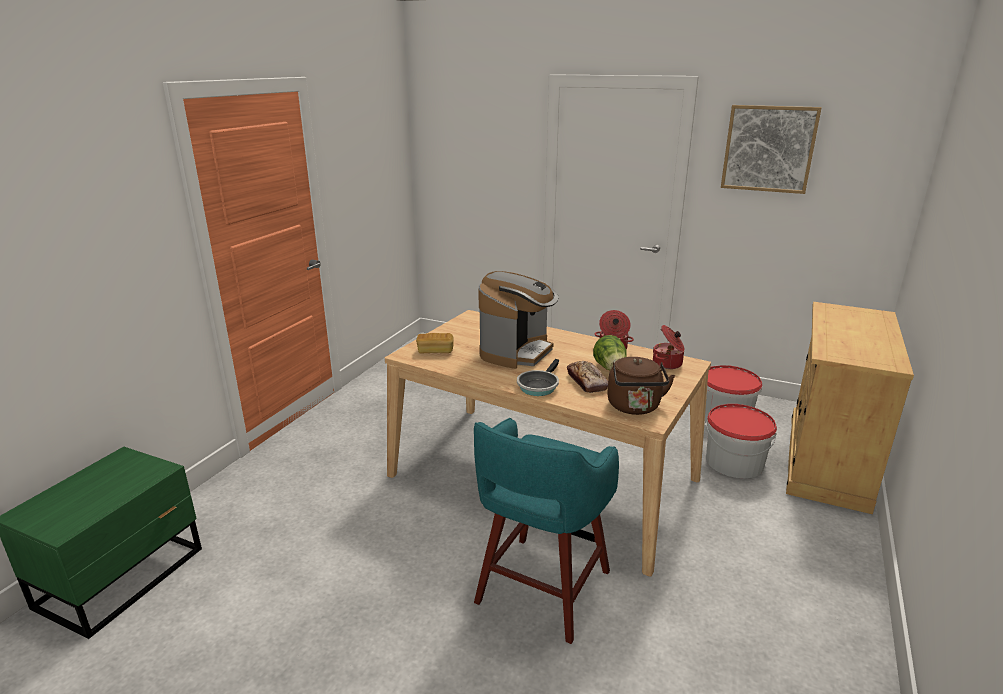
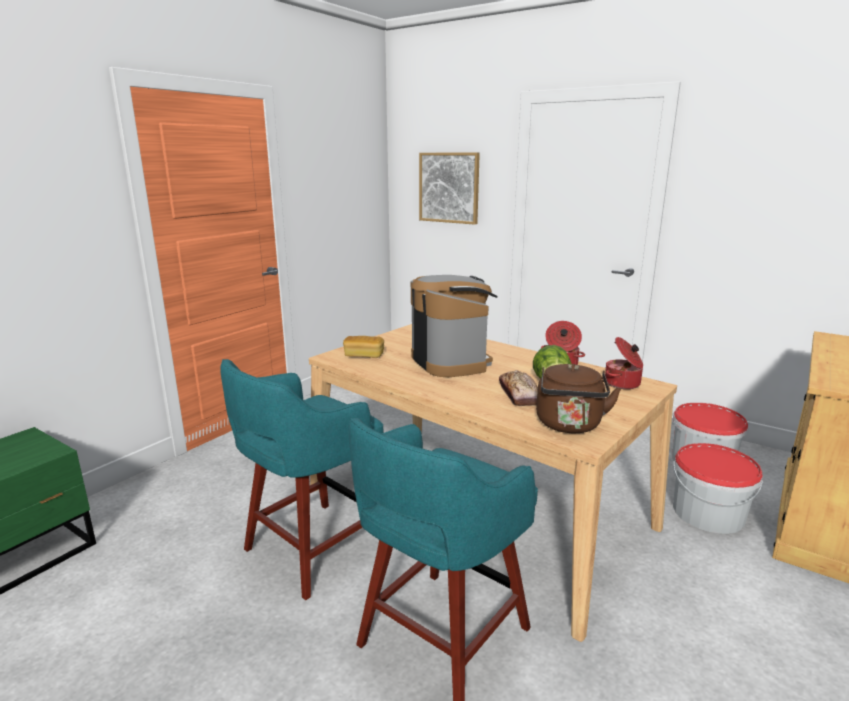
camera: 10 degrees right, 5 degrees down
(409, 530) = (312, 549): none -> turquoise stool
(517, 352) = (451, 361): coffee machine -> coffee machine turned 60 degrees counterclockwise
(538, 386) = (462, 395): frying pan -> none
(768, 149) = (761, 158): picture -> picture (449, 187)

